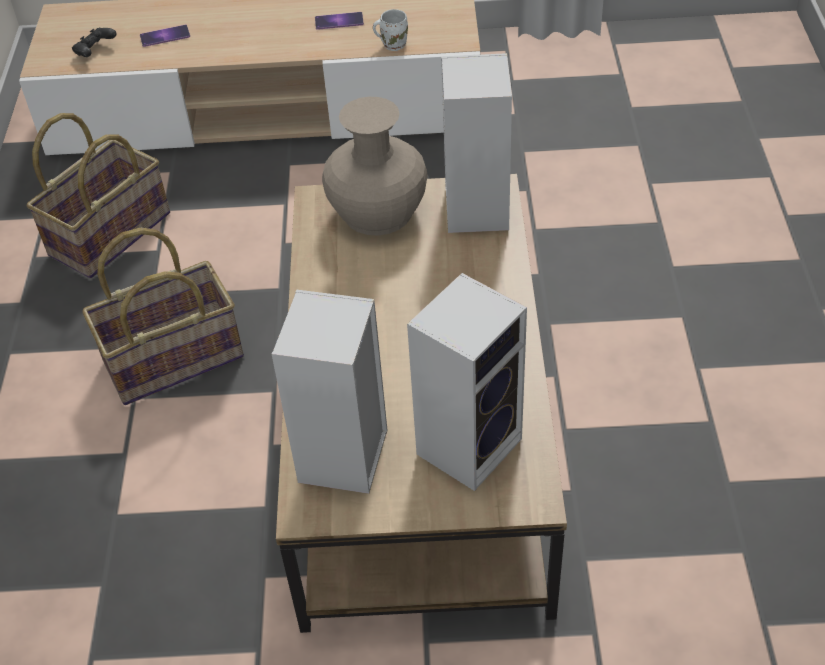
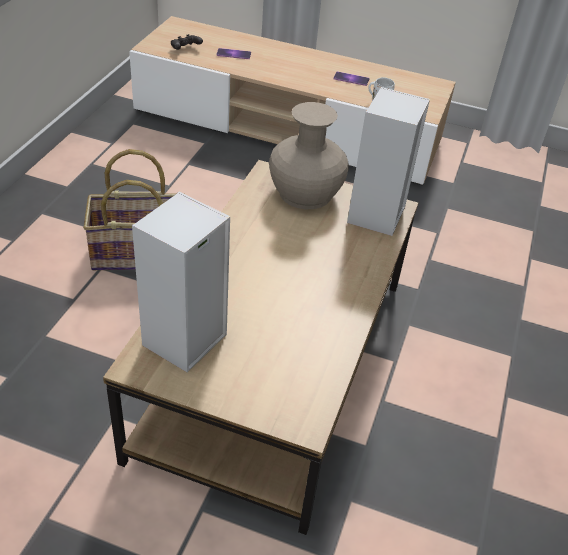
camera: 15 degrees right, 5 degrees down
(109, 233) = (145, 165): basket -> none
(470, 443) = (281, 366): speaker -> none

